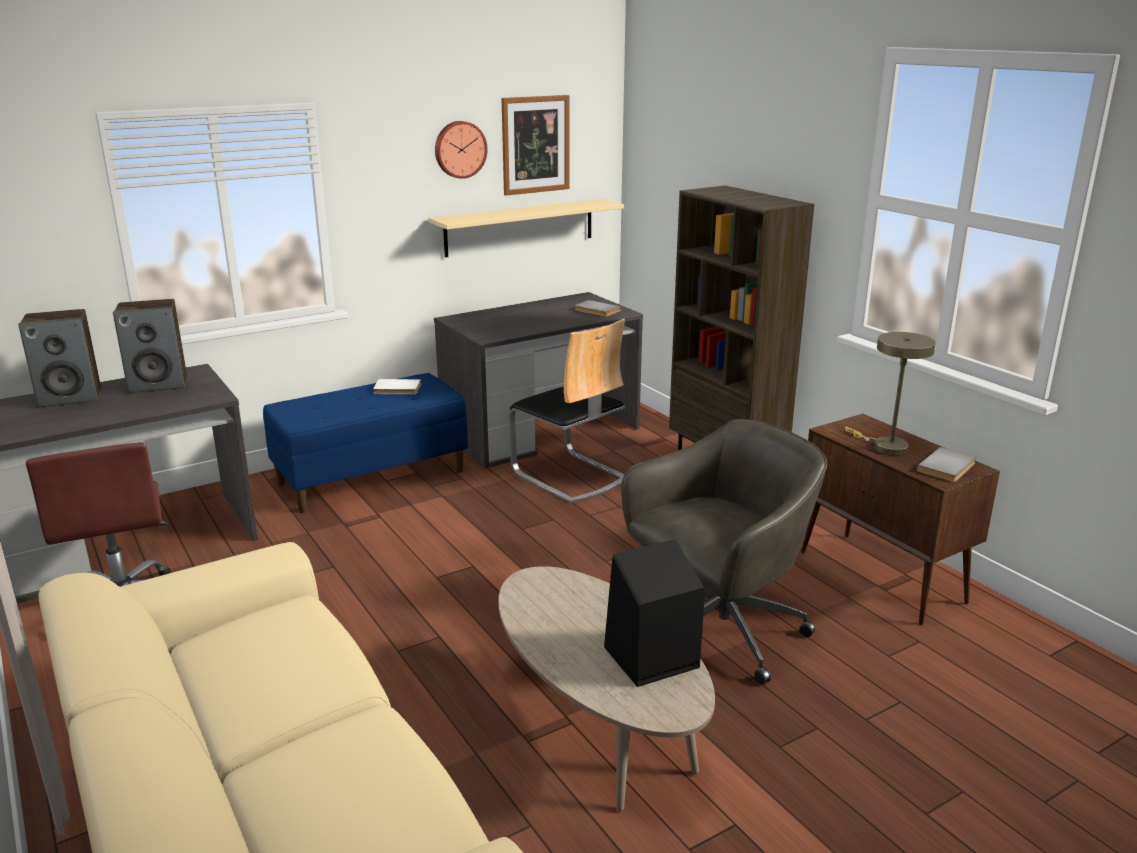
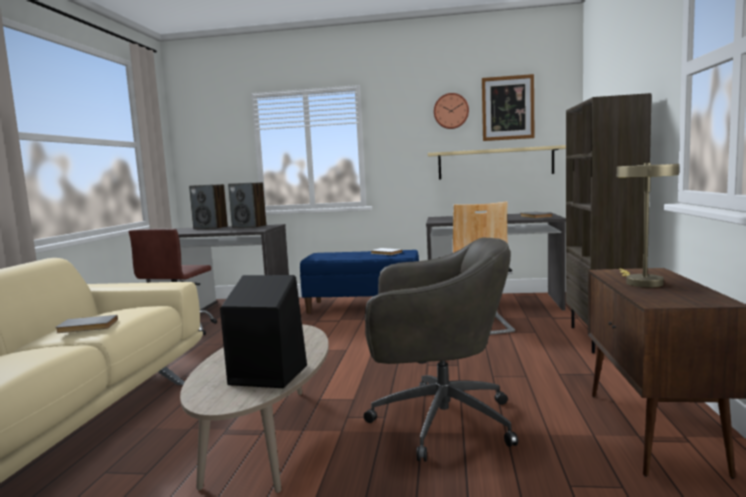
camera: 40 degrees right, 15 degrees down
(948, 467) = (685, 298): grey book -> grey book (87, 327)

